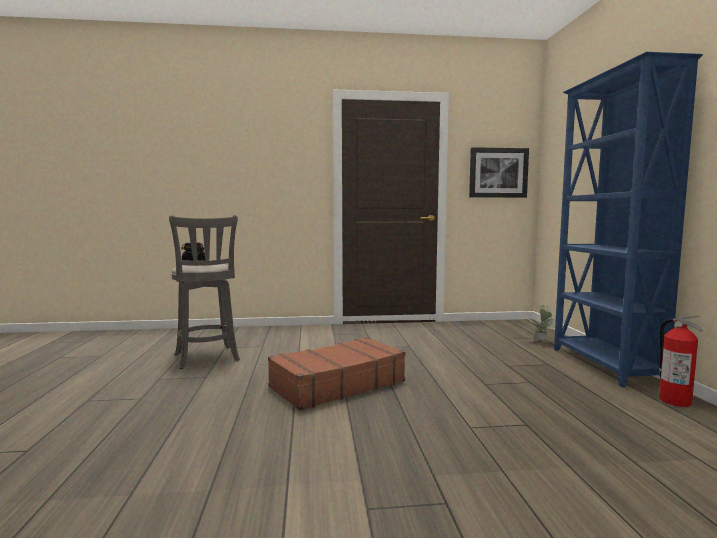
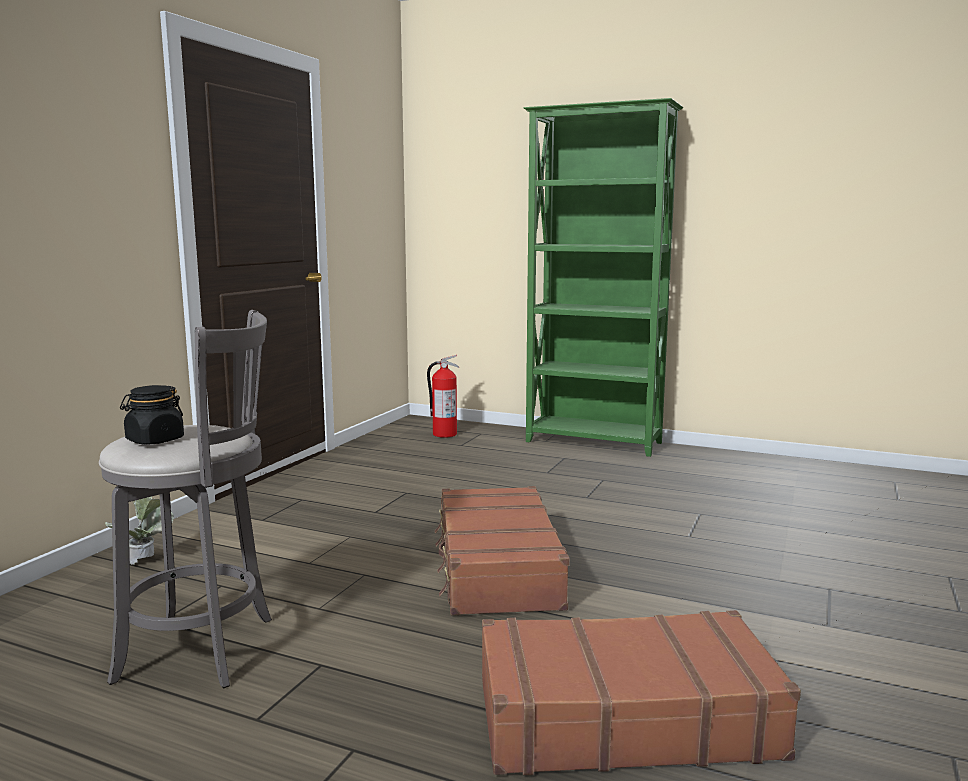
camera: 60 degrees left, 5 degrees up
(185, 448) = (624, 717): none -> brown suitcase
(498, 173) = (372, 200): picture -> none
(541, 342) = (496, 438): potted plant -> potted plant (145, 563)
(604, 365) = (594, 443): blue bookcase -> green bookcase
(674, 401) = (694, 454): fire extinguisher -> fire extinguisher (444, 434)

